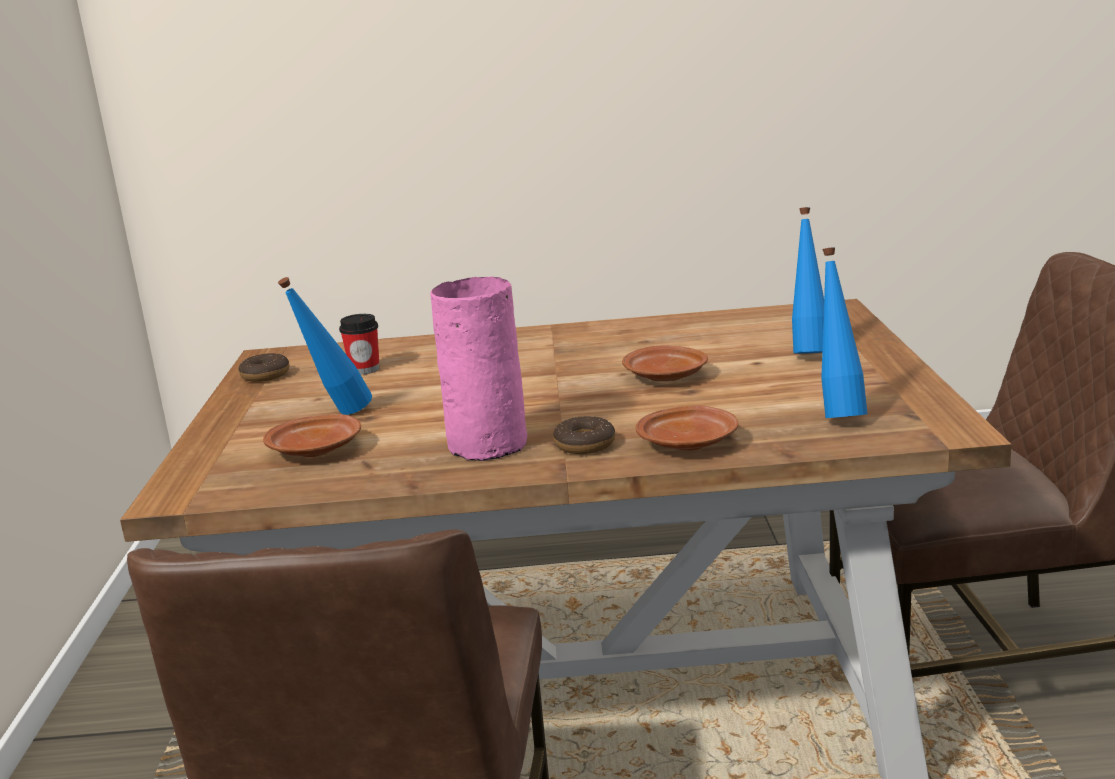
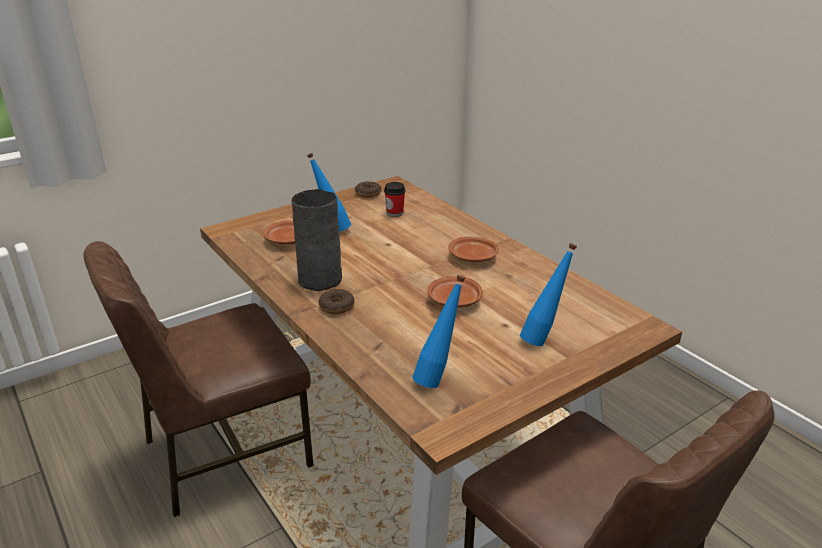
camera: 55 degrees right, 10 degrees up
(490, 444) = (321, 280): pink vase -> grey vase
(689, 443) = (358, 337): brown plate -> brown plate (473, 257)

